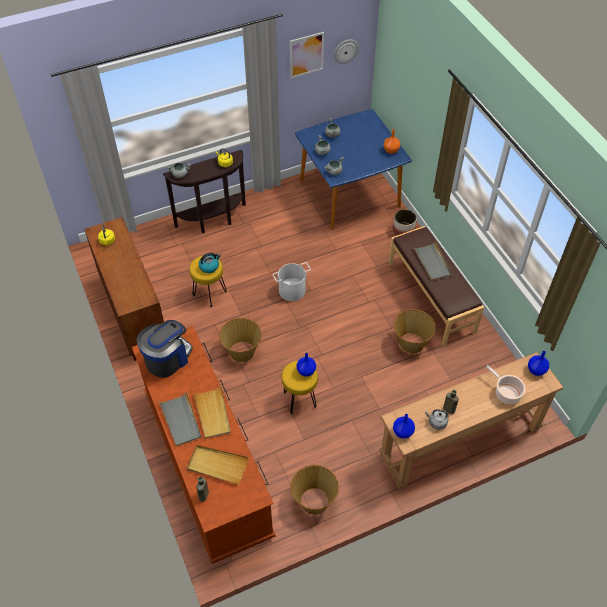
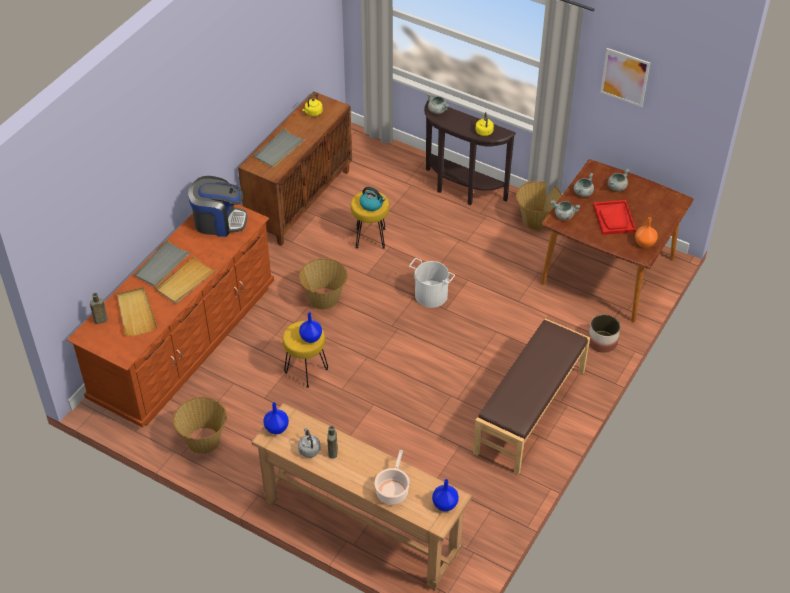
camera: 55 degrees right, 5 degrees down
(345, 51) = (675, 103): wall clock -> none
(349, 194) = (607, 271): blue dining table -> brown dining table
(358, 151) = (614, 218): none -> red tray
(411, 342) = (453, 424): basket -> basket (536, 220)
(432, 262) = (539, 367): grey tray -> grey tray (279, 150)

